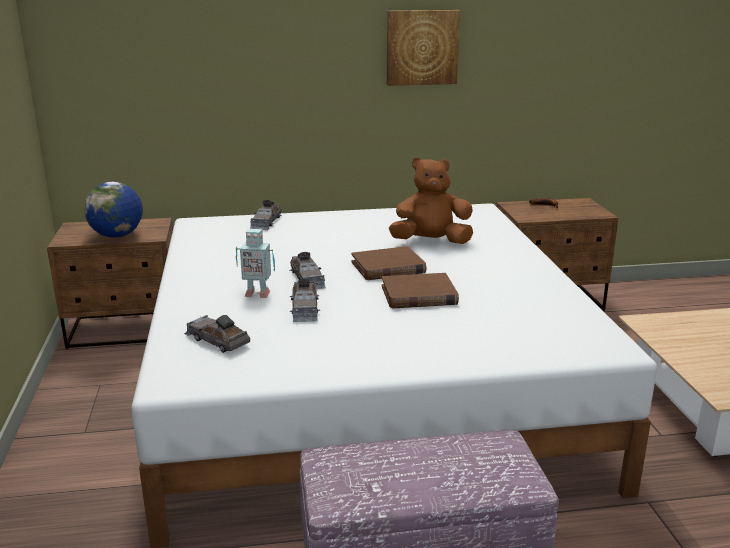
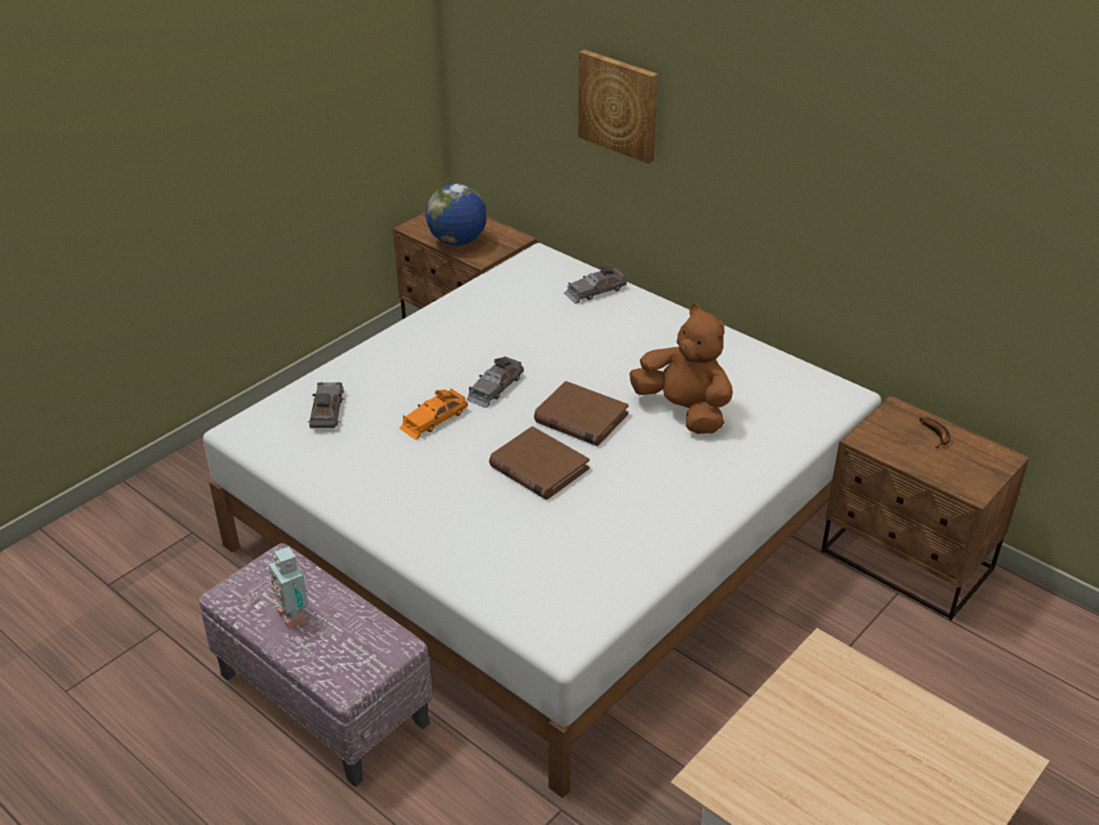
camera: 50 degrees right, 15 degrees up
(257, 293) = (431, 380): toy robot -> toy robot (294, 615)
(304, 308) = (434, 419): grey toy car -> orange toy car
(422, 47) = (821, 152): picture -> picture (619, 105)

